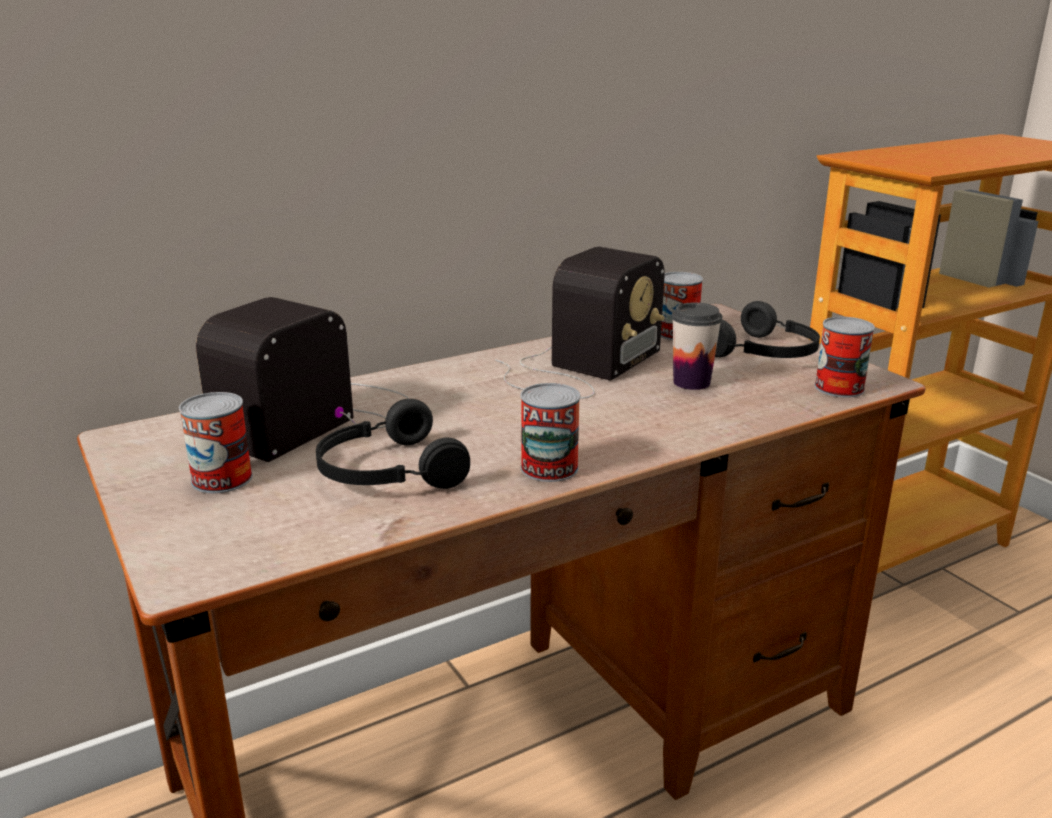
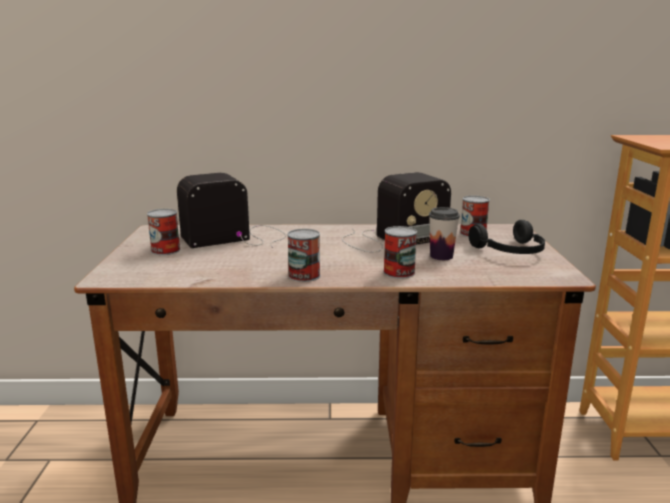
camera: 30 degrees right, 5 degrees down
(387, 472) = (231, 262): black headphones -> none
(839, 388) = (530, 275): can -> can (399, 272)

